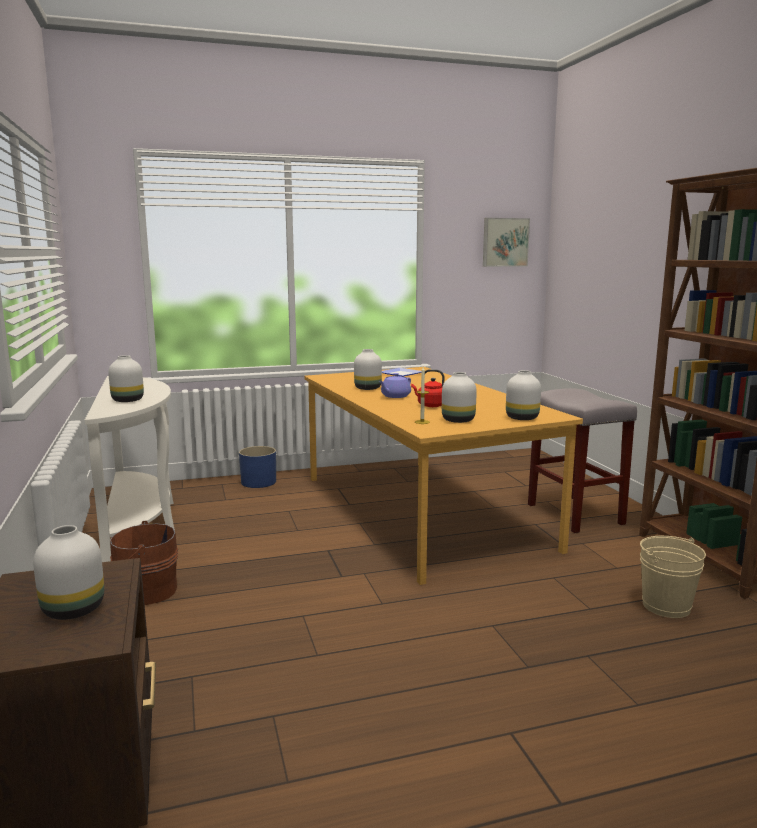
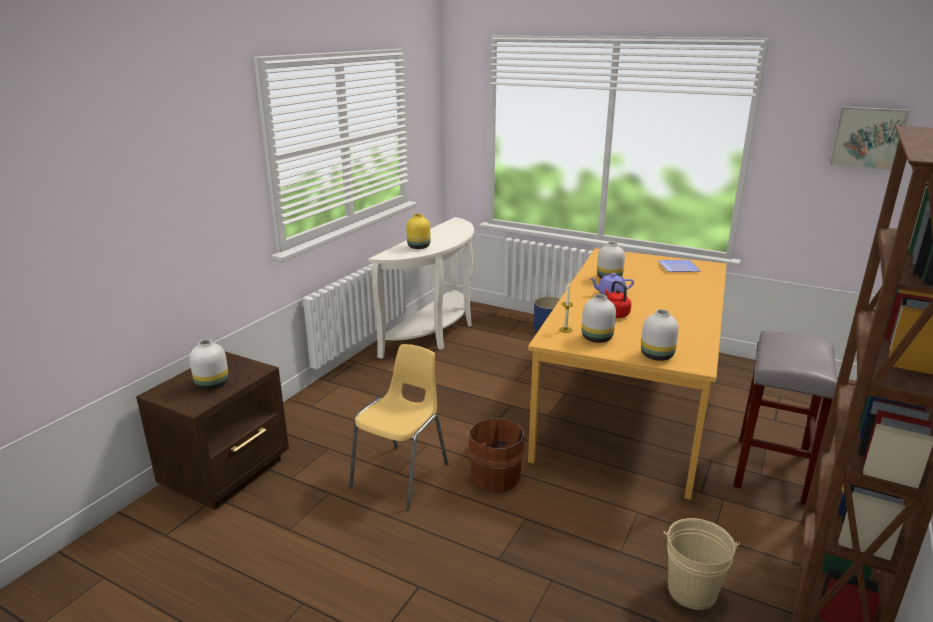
camera: 45 degrees right, 10 degrees up
(128, 400) = (419, 247): white vase -> yellow vase
(144, 591) = (375, 384): brown bucket -> brown bucket (493, 475)
(326, 655) = (402, 476): none -> yellow chair

